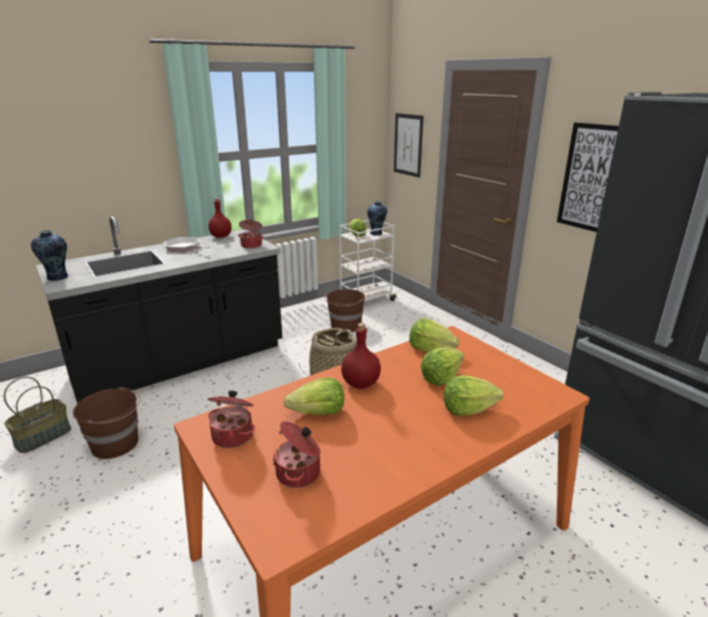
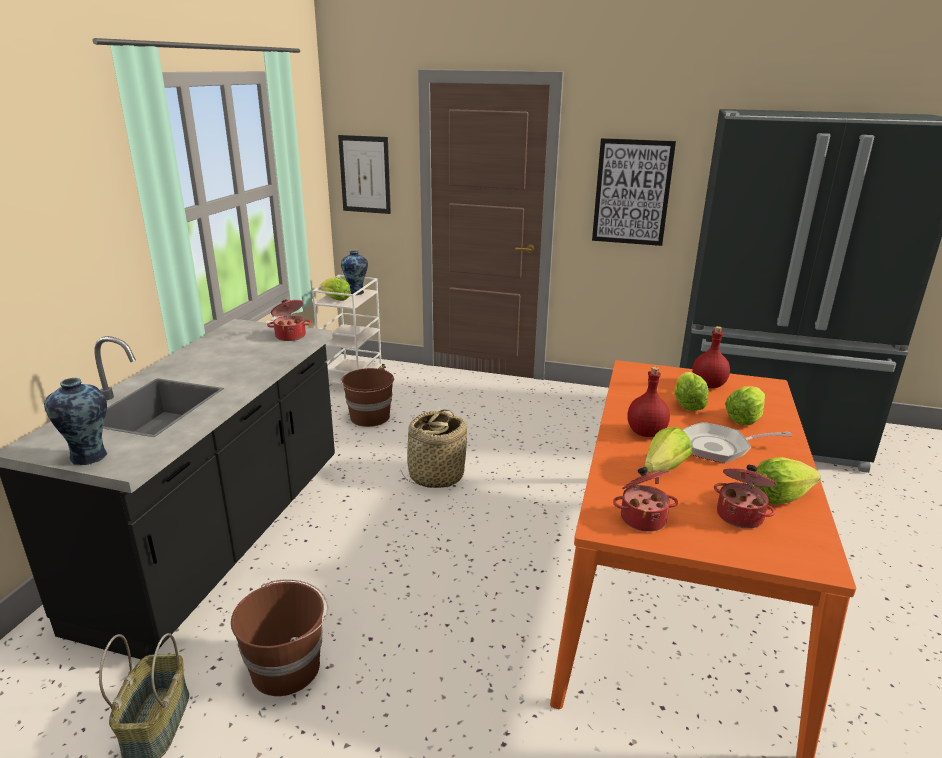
camera: 40 degrees left, 0 degrees up
(185, 248) = (203, 362): frying pan -> frying pan (720, 447)
(220, 236) = (220, 336): red bottle -> red bottle (708, 385)
(430, 349) = (638, 385): lettuce -> lettuce (780, 497)

